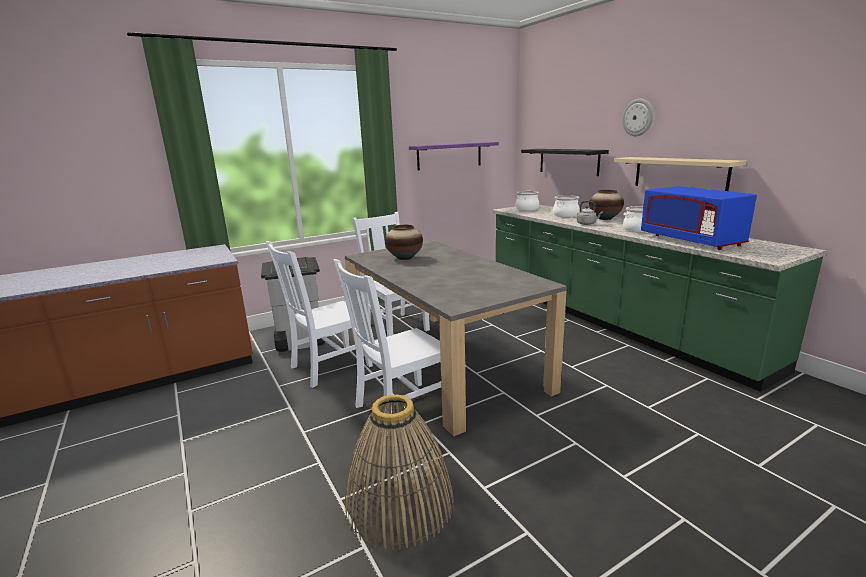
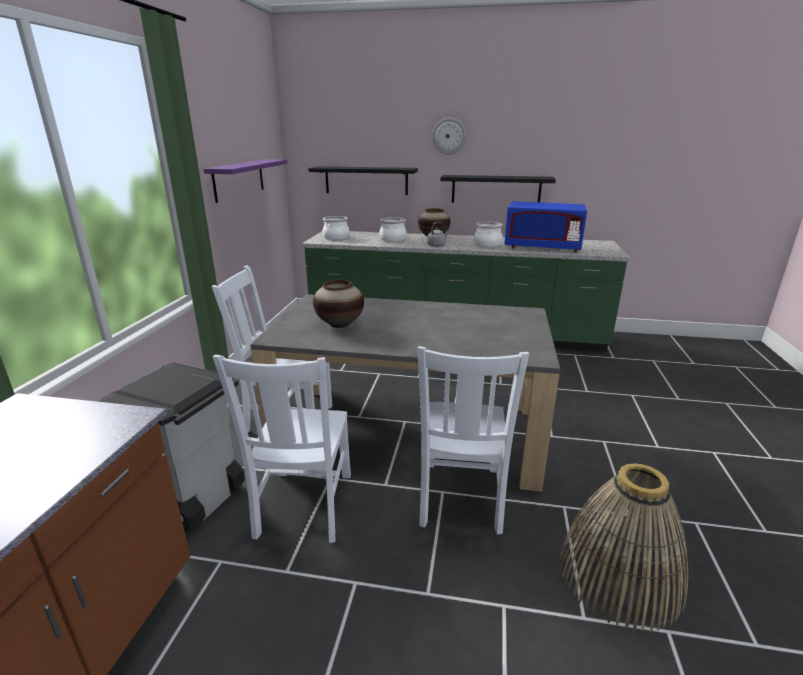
camera: 50 degrees left, 5 degrees up
(680, 174) = (496, 189): beige shelf -> black shelf

